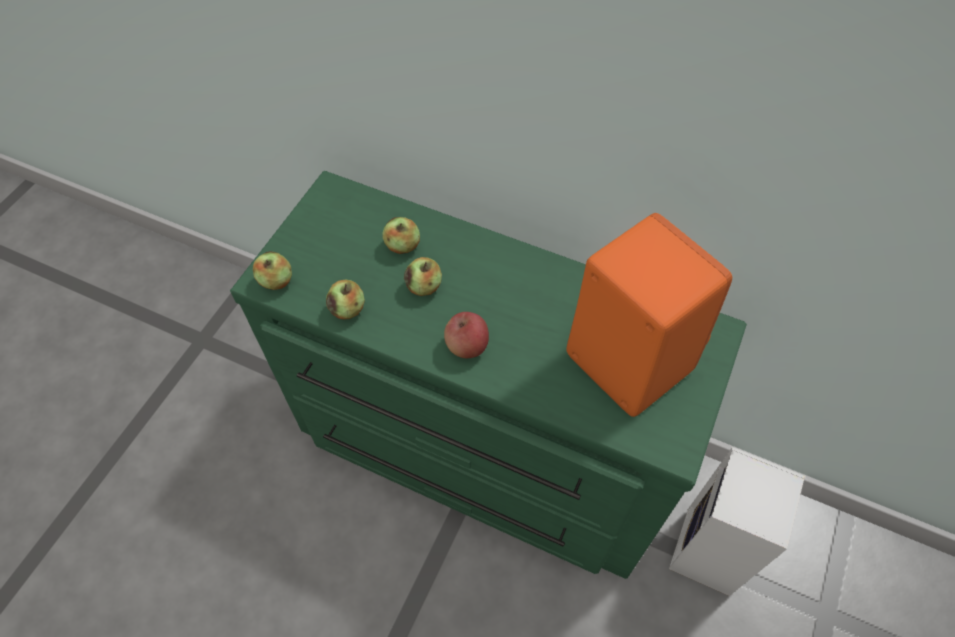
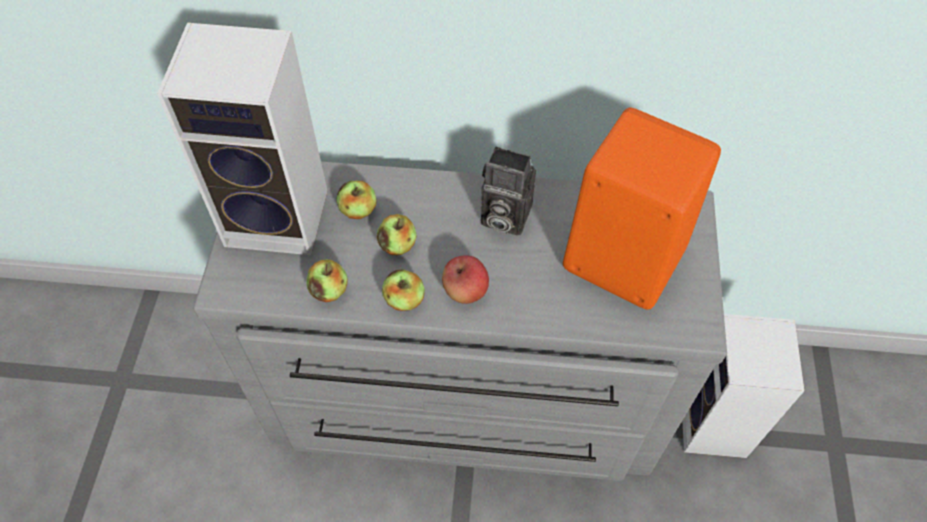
camera: 20 degrees left, 0 degrees up
(276, 281) = (240, 283): apple -> apple (404, 300)
(335, 232) = (281, 216): none -> speaker
(479, 451) = (463, 400): green dresser -> grey dresser
(529, 288) = (502, 217): none -> camera

